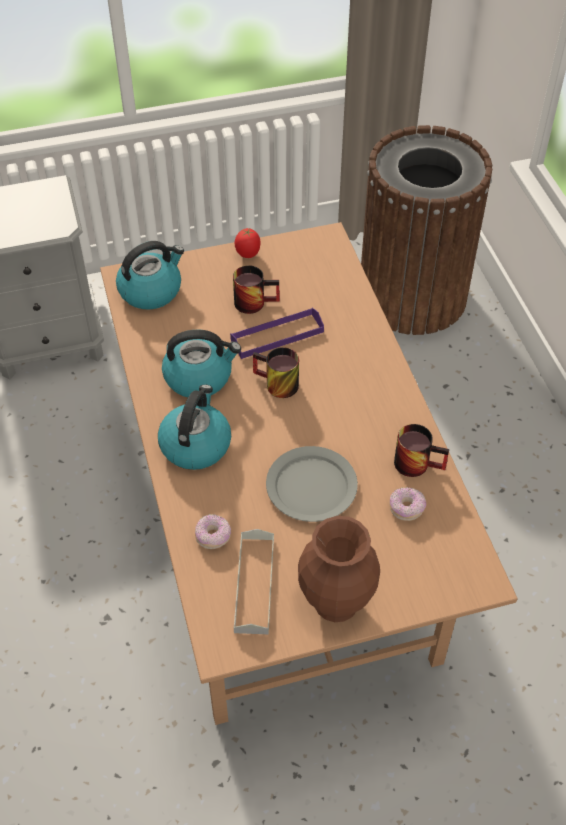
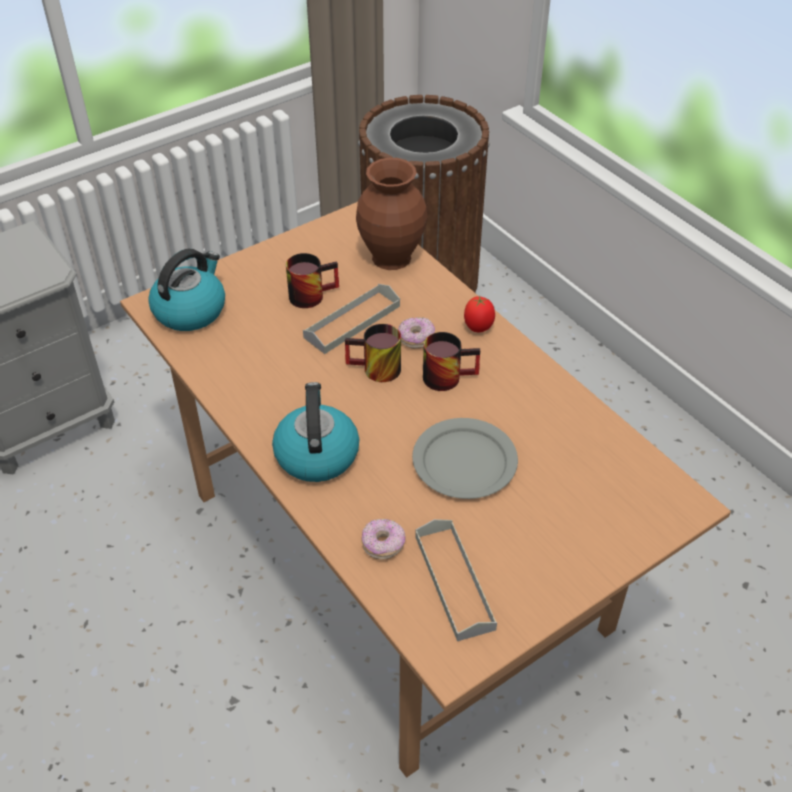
camera: 20 degrees left, 5 degrees down
(199, 377) = (287, 383): kettle -> none
(248, 254) = (281, 250): tomato -> tomato (478, 328)
(277, 336) = (352, 322): purple tray -> grey tray
(334, 601) = (549, 572): brown vase -> brown vase (390, 257)
(406, 508) = (574, 455): donut -> donut (416, 338)
(418, 462) = (562, 406): mug -> mug (447, 375)

